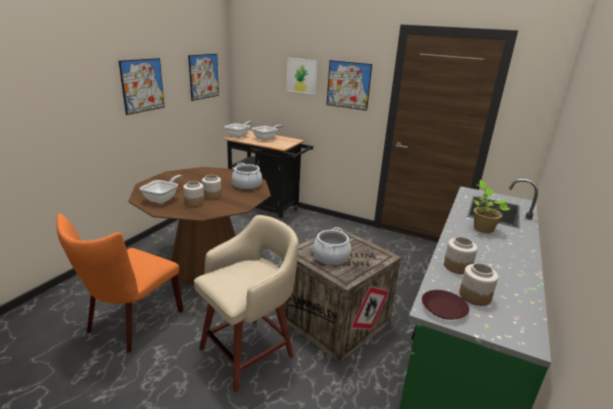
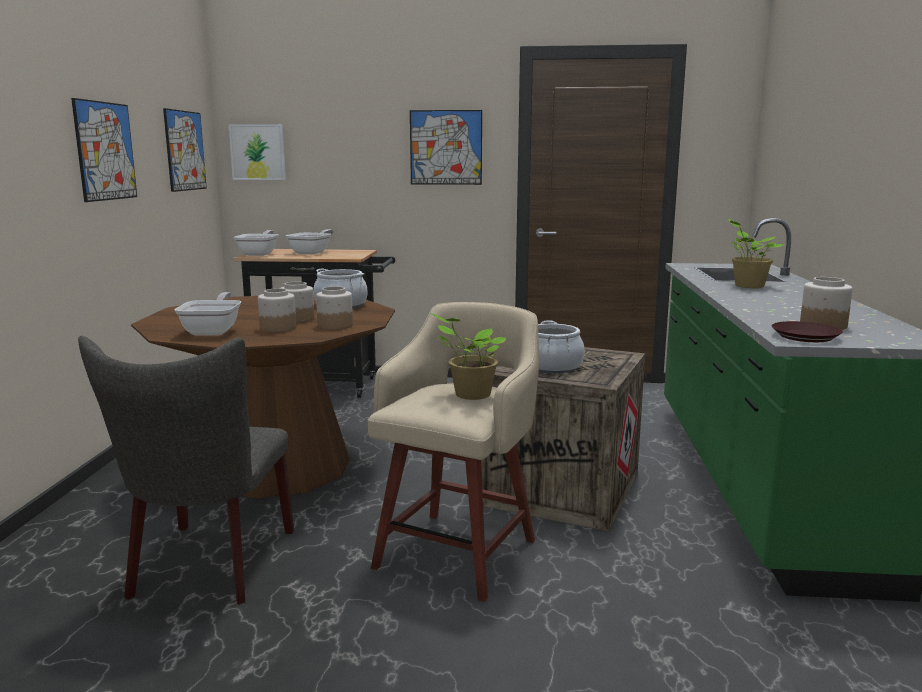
camera: 20 degrees left, 10 degrees down
(131, 324) = (208, 568): orange chair -> grey chair
(252, 277) = (469, 394): none -> potted plant
(302, 76) = (361, 141): picture -> picture (258, 152)
(457, 266) = (767, 311): jar -> jar (334, 326)

